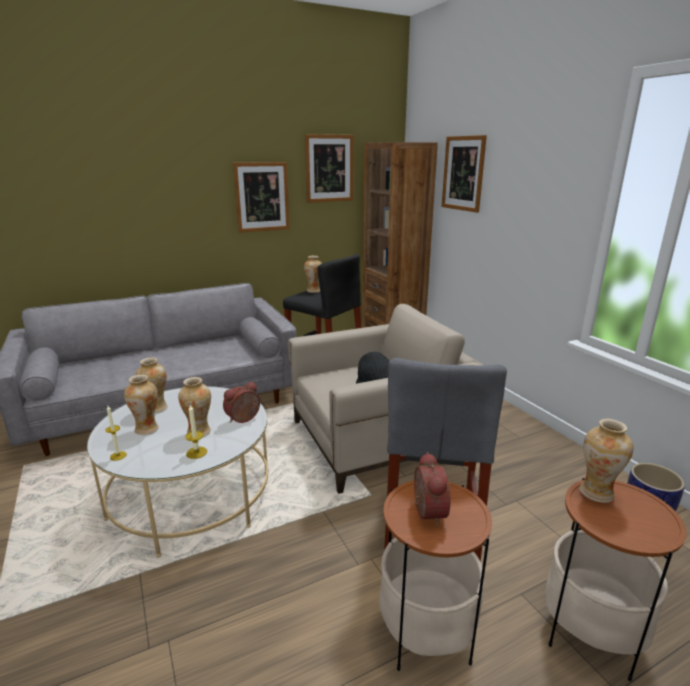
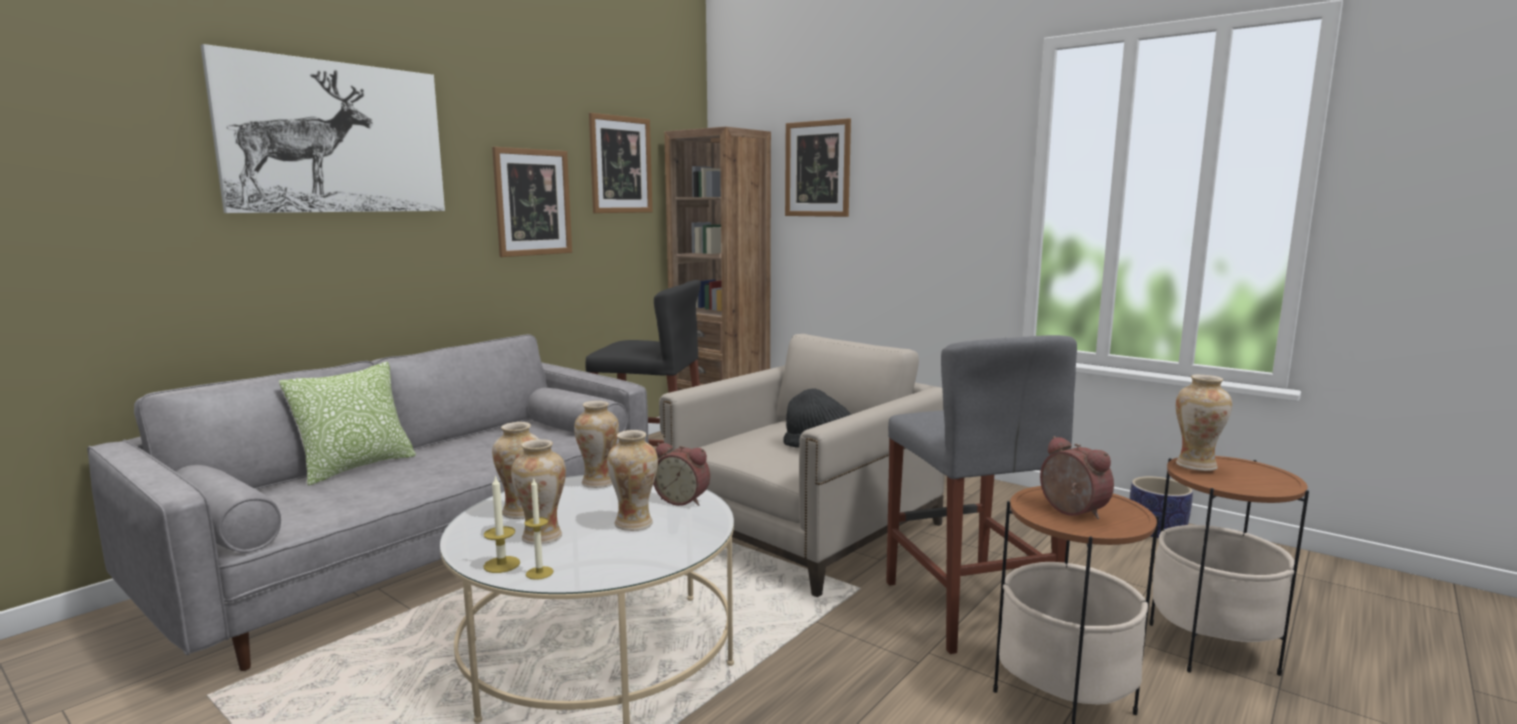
camera: 25 degrees left, 10 degrees down
(130, 355) = (356, 467): none -> pillow
(131, 164) = (335, 138): none -> picture
(196, 452) = (664, 544): candle -> candle (501, 564)
(244, 419) = (683, 500): alarm clock -> alarm clock turned 90 degrees counterclockwise
(313, 291) = (625, 343): vase -> vase (598, 482)

